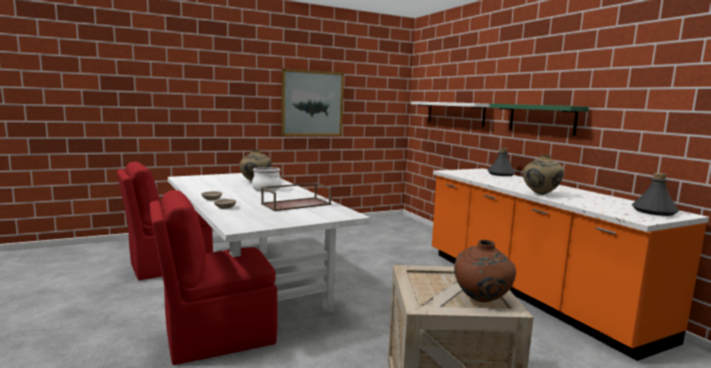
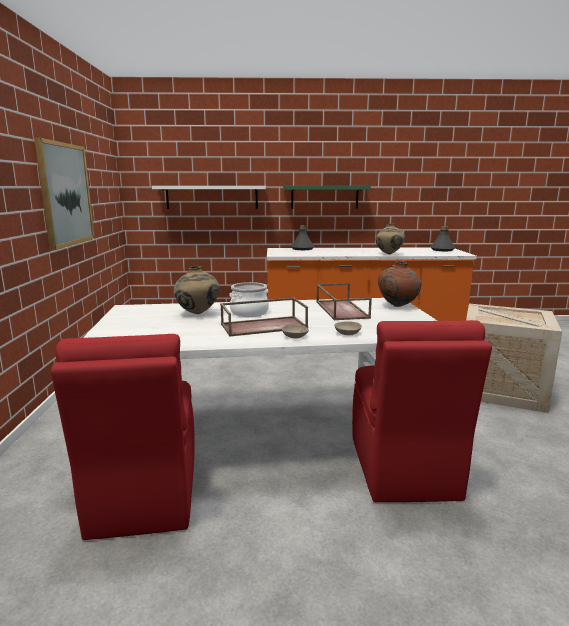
camera: 65 degrees left, 5 degrees up
(234, 193) = (264, 326): none -> brown tray
(481, 301) = (528, 315): brown vase -> brown vase (398, 306)

